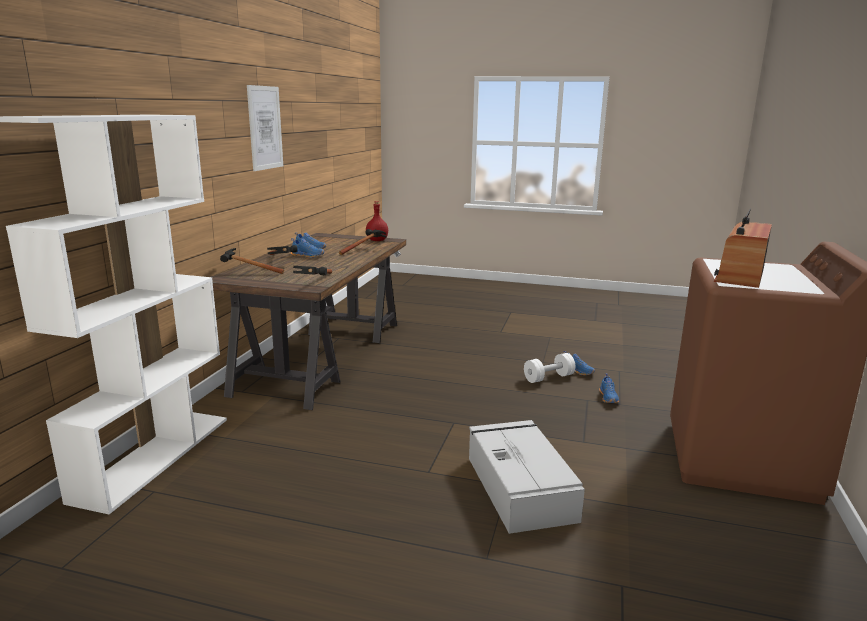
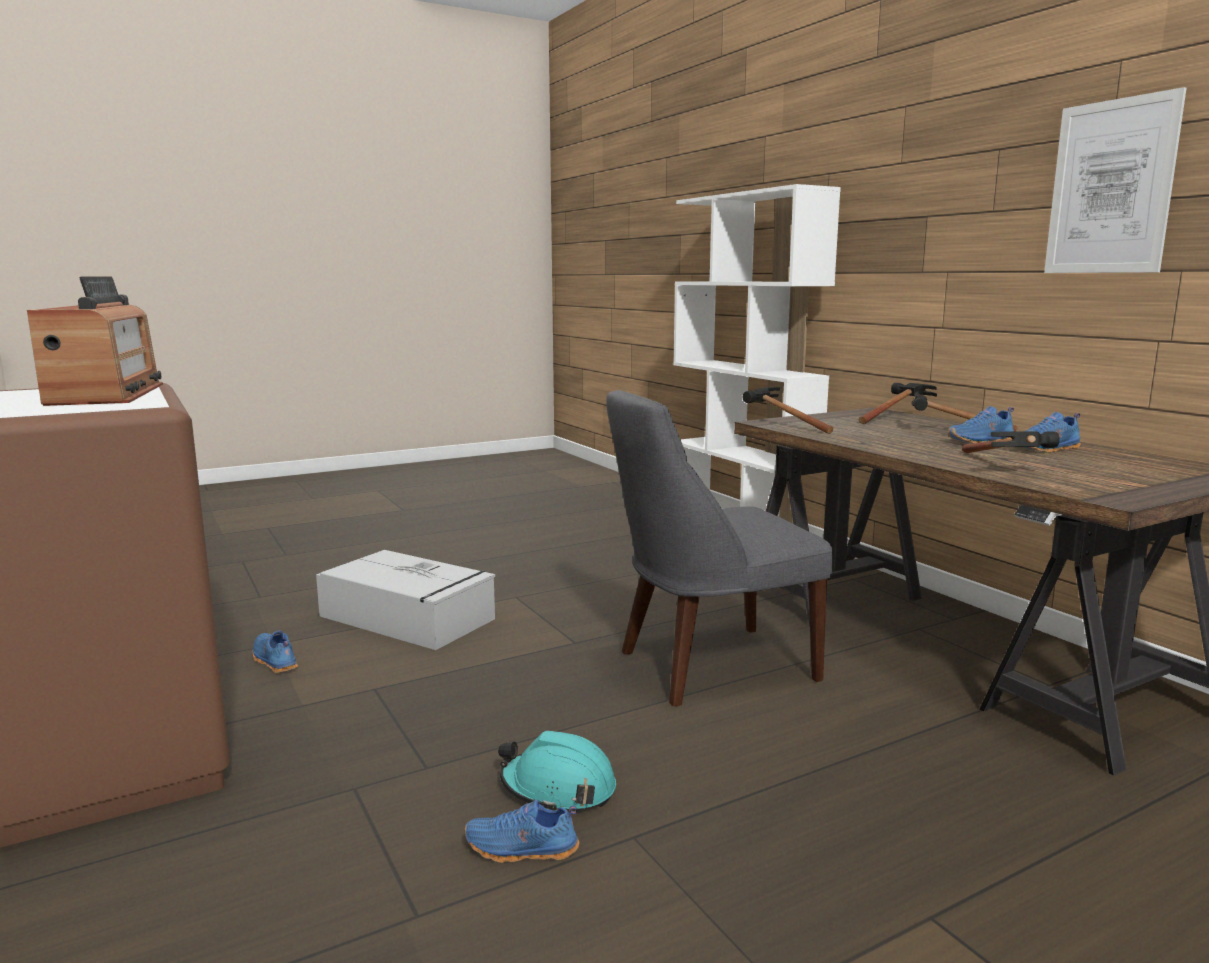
camera: 135 degrees right, 5 degrees down
(377, 240) = (1122, 490): red bottle -> none
(423, 387) = (708, 666): none -> grey chair
(548, 378) = (558, 789): white dumbbell -> turquoise hard hat
(609, 397) = (386, 795): blue shoe -> blue shoe (273, 661)

